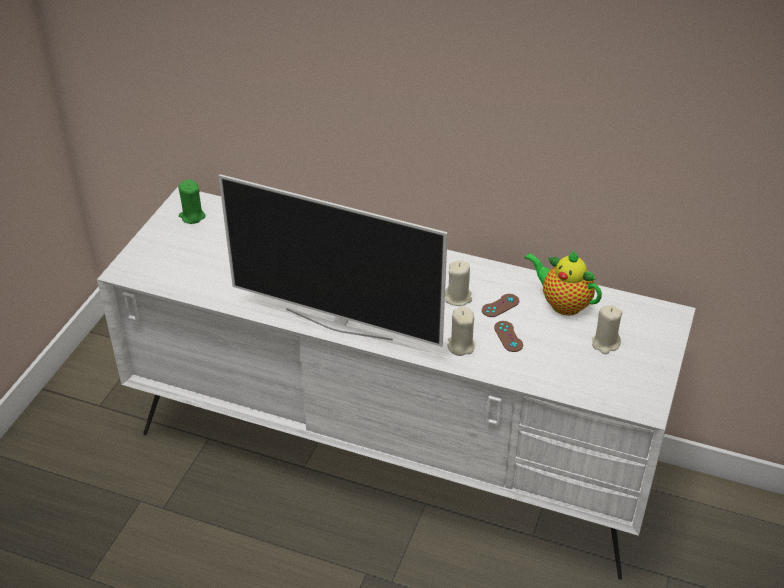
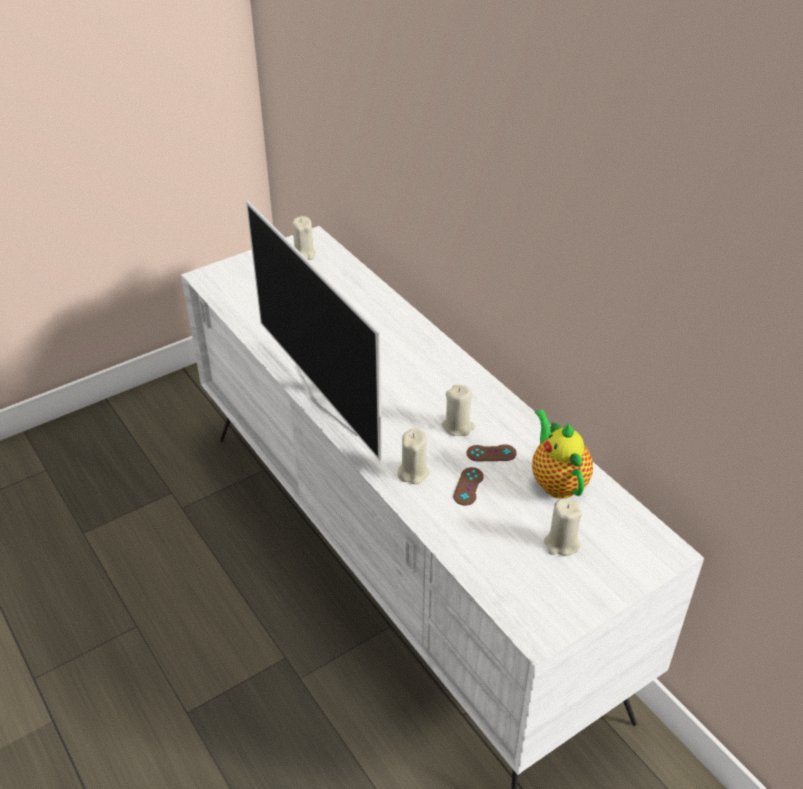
camera: 35 degrees right, 0 degrees up
(192, 216) = (303, 254): green candle -> beige candle

